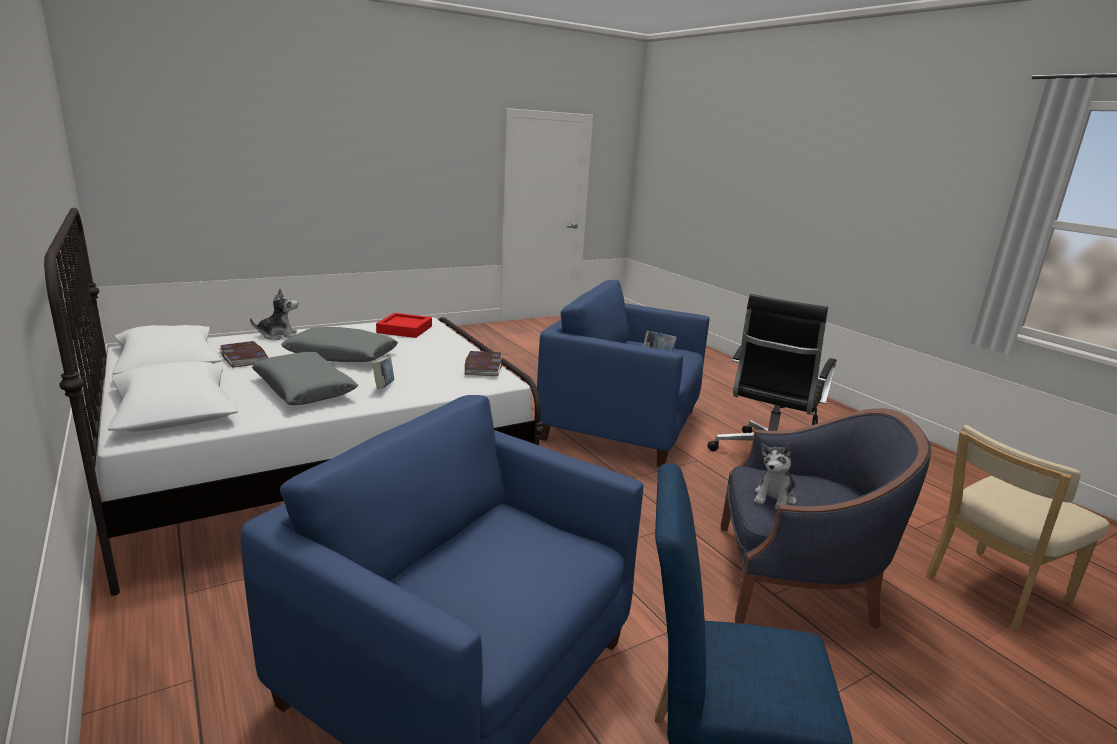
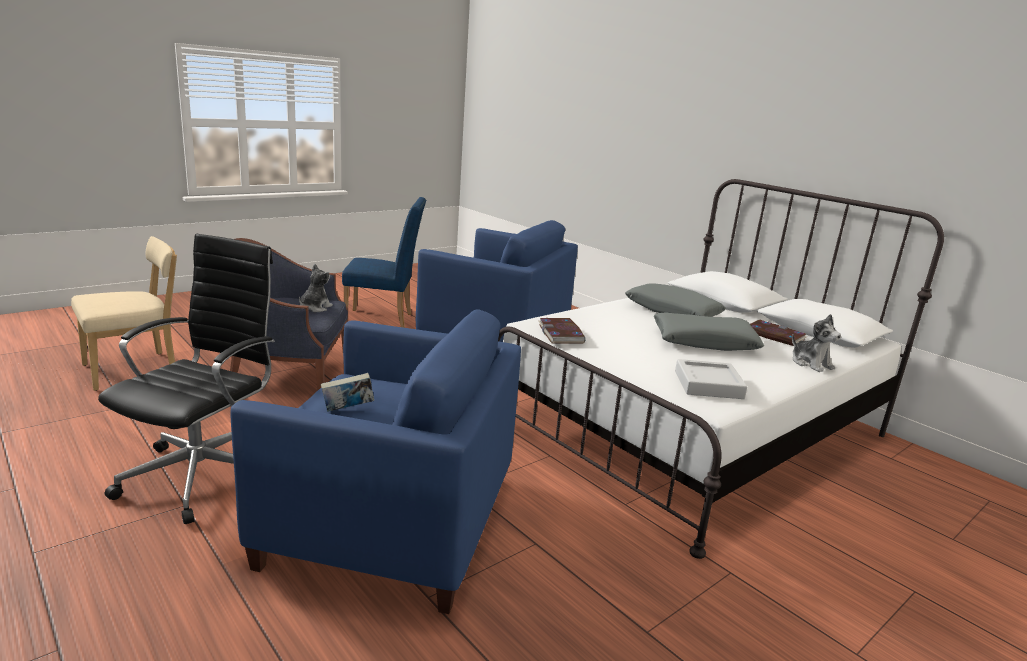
camera: 170 degrees right, 0 degrees up
(278, 335) = (811, 363): plush toy -> plush toy turned 90 degrees counterclockwise
(384, 387) = (621, 315): book -> none
(404, 329) = (708, 384): red tray -> grey tray

